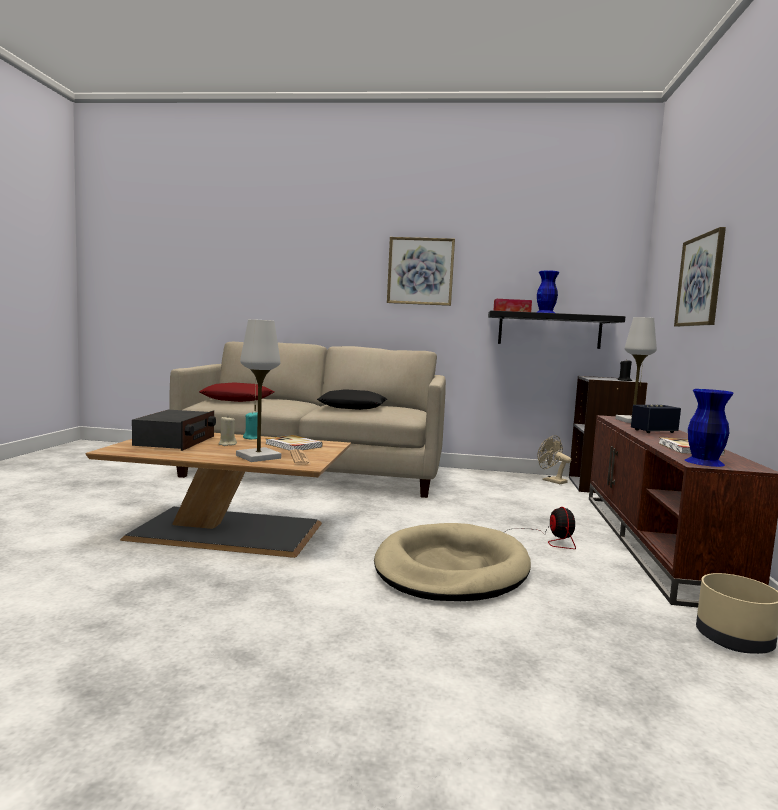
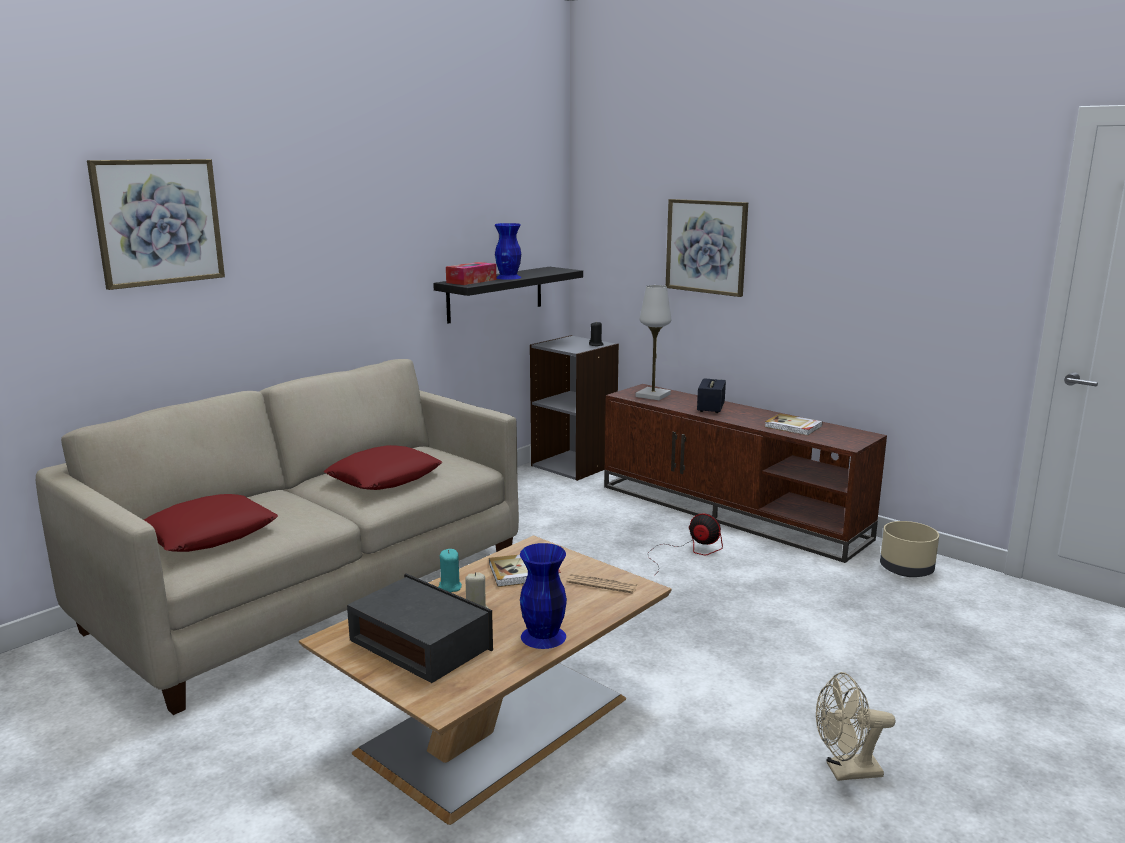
camera: 55 degrees left, 10 degrees up
(258, 457) = (575, 607): white table lamp -> none
(352, 407) = (384, 477): black pillow -> red pillow
(420, 271) = (346, 236): picture -> picture (158, 222)
(451, 569) = (721, 622): beige dog bed -> none
(551, 481) = (530, 477): beige fan -> beige fan (846, 772)
(703, 462) = (843, 441): blue vase -> blue vase (542, 637)

